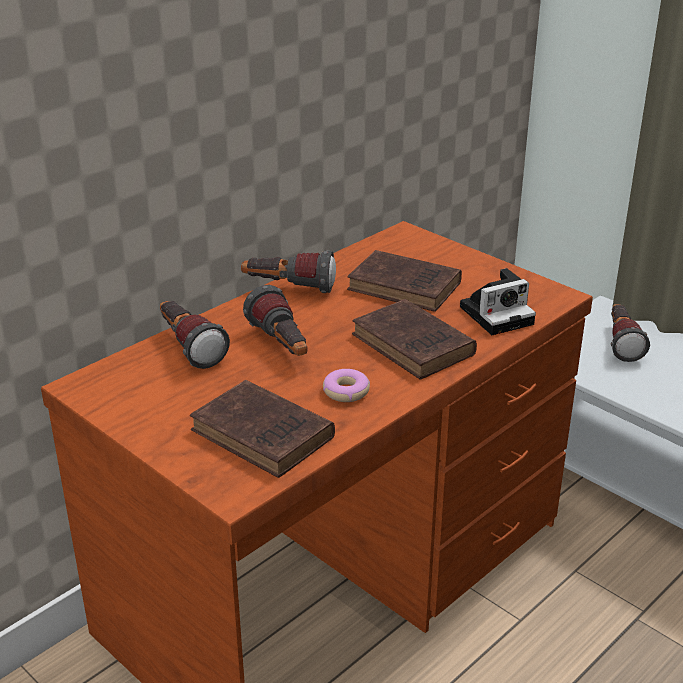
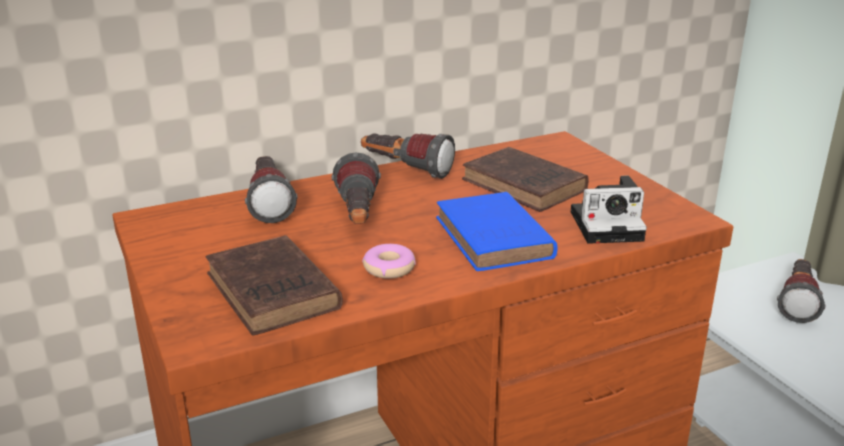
camera: 20 degrees right, 5 degrees down
(415, 346) = (495, 239): brown book -> blue book

